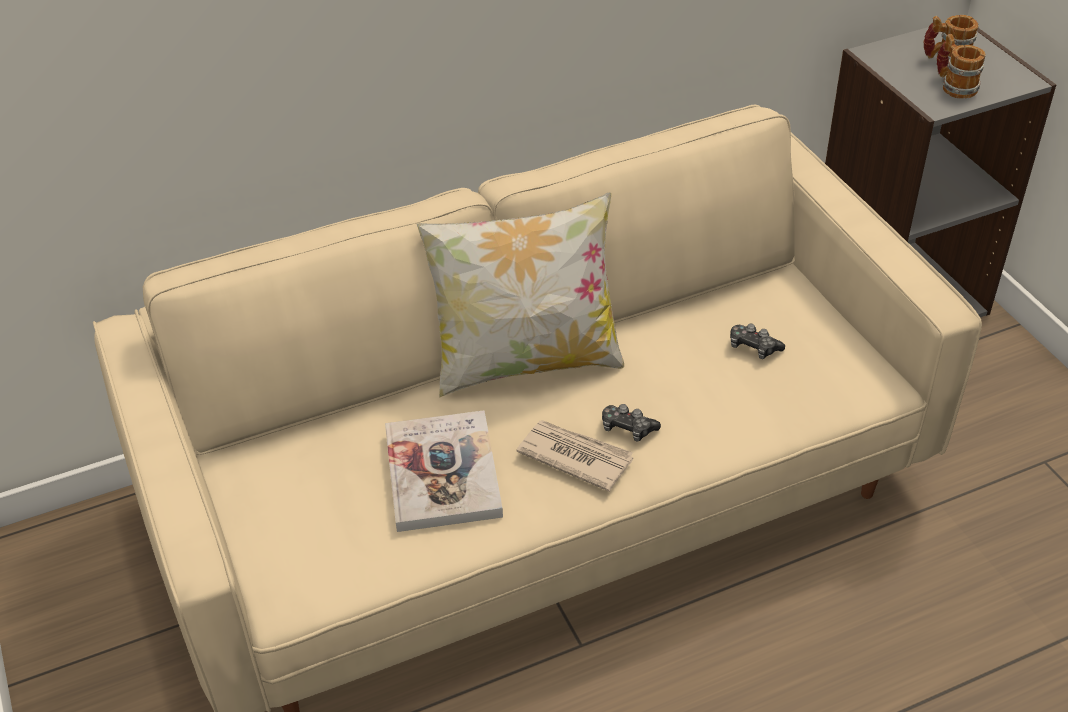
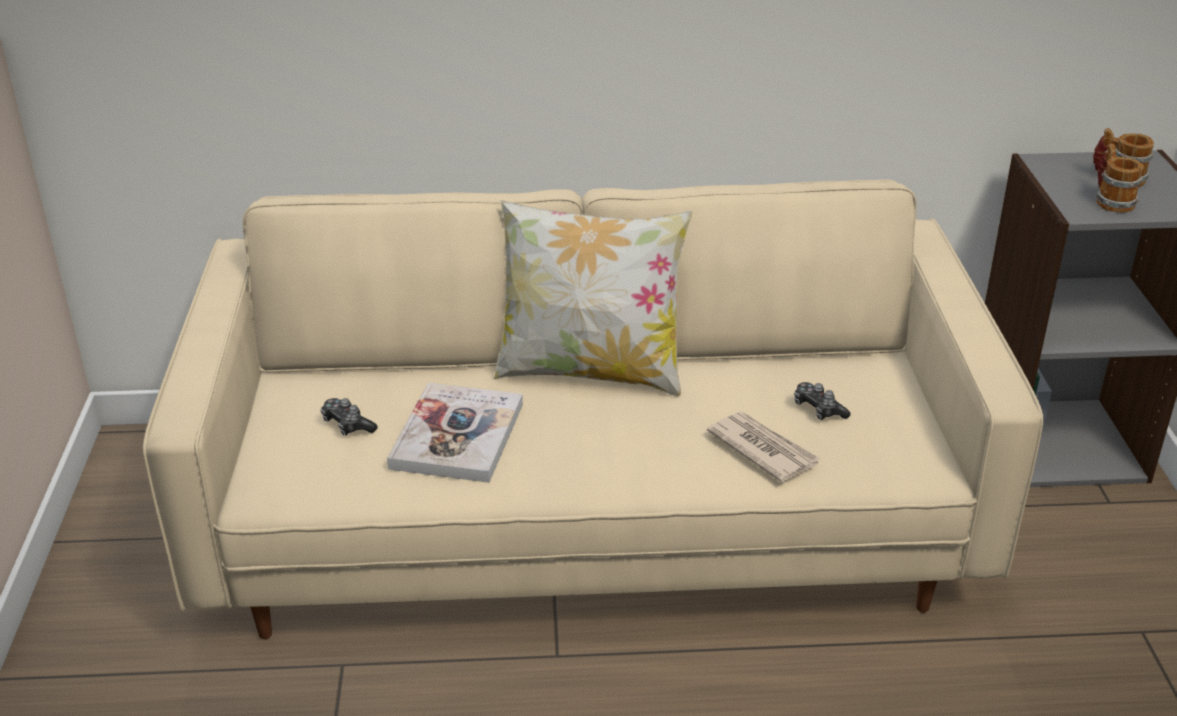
camera: 20 degrees right, 10 degrees down
(574, 456) = (586, 452): newspaper -> newspaper (762, 449)
(627, 428) = (651, 443): game controller -> game controller (347, 425)

